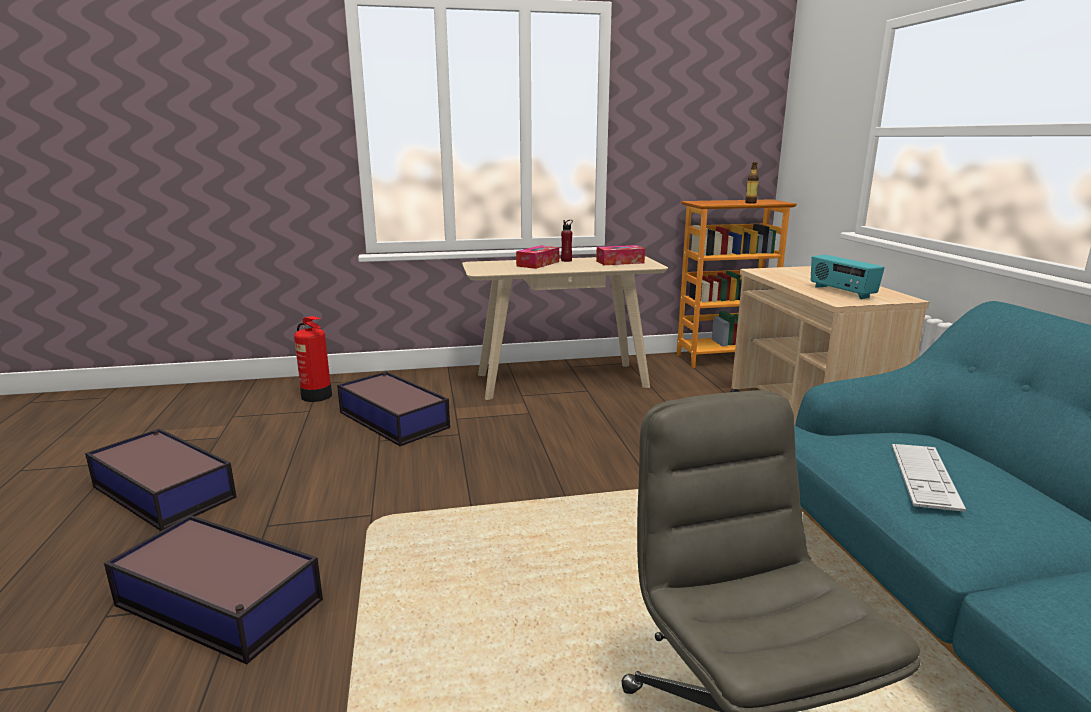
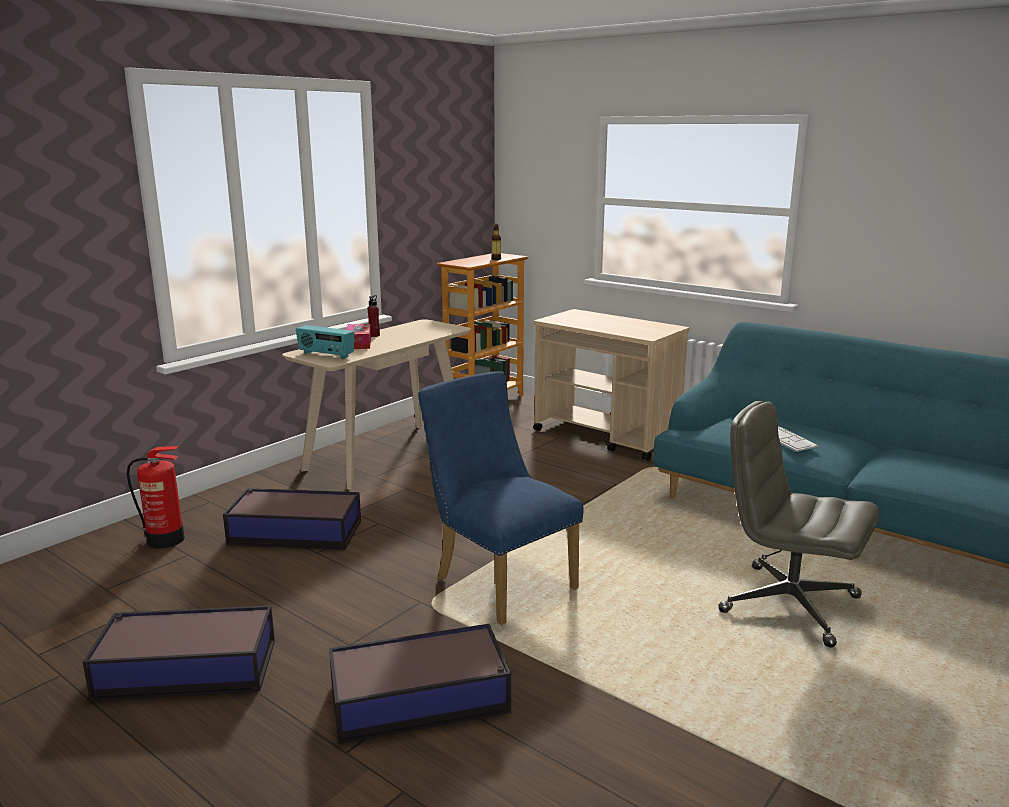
camera: 40 degrees left, 0 degrees up
(460, 526) = (498, 580): none -> blue chair
(620, 262) = (422, 329): tissue box -> none
(841, 292) = (634, 329): radio -> radio (326, 355)

